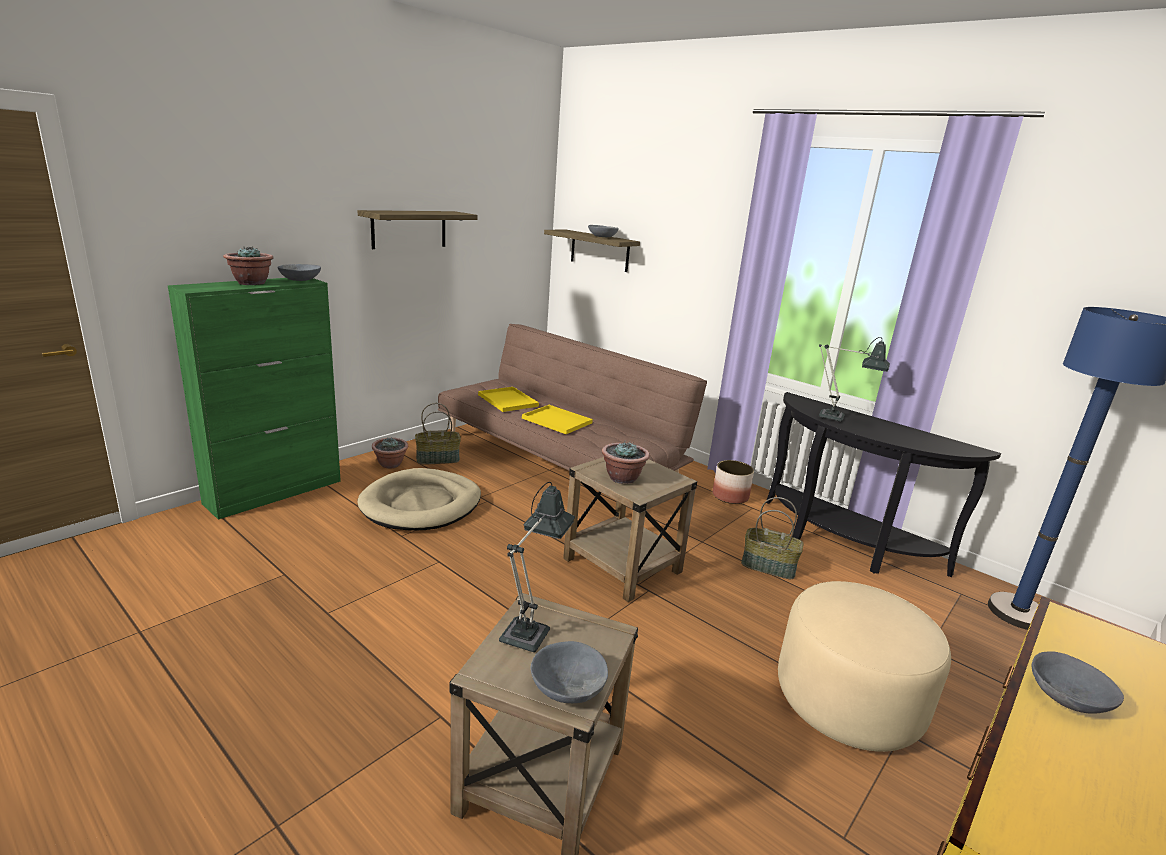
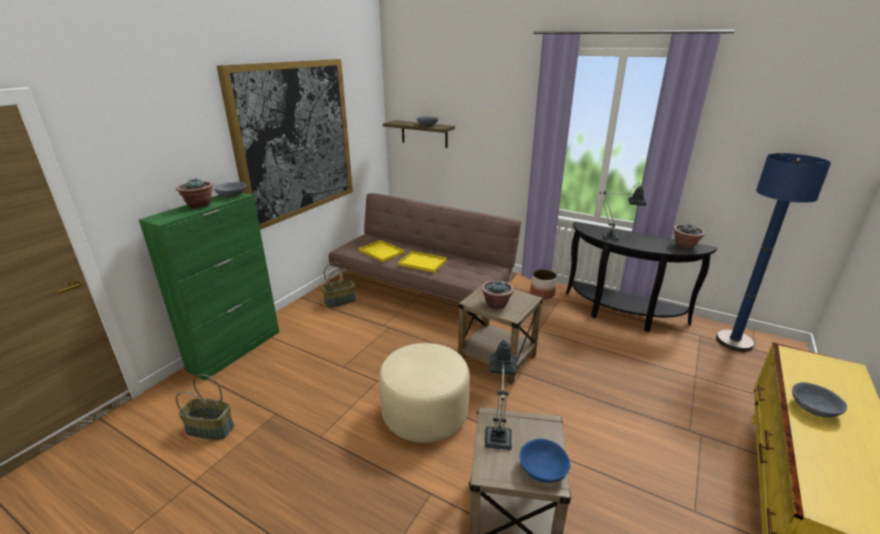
camera: 10 degrees left, 5 degrees up
(390, 464) = (309, 312): potted plant -> potted plant (685, 246)
(409, 229) = (294, 140): shelf -> picture
(421, 504) = (345, 339): beige dog bed -> none
(567, 686) = (542, 469): grey bowl -> blue bowl
(769, 566) = (585, 340): basket -> basket (211, 428)
(847, 701) = (664, 423): beige ottoman -> beige ottoman (425, 414)

